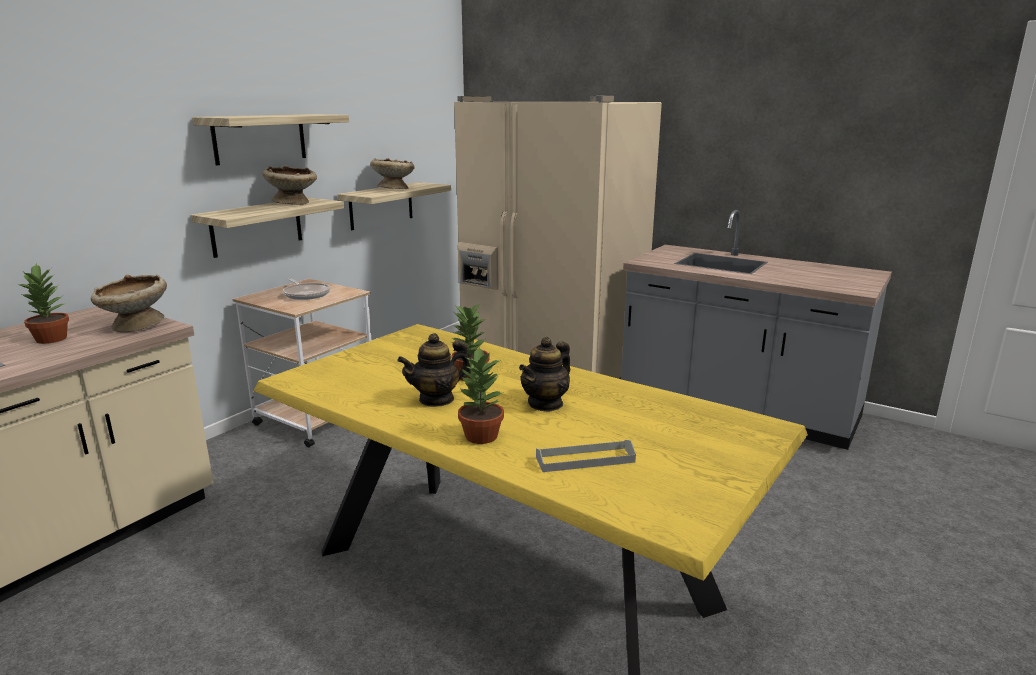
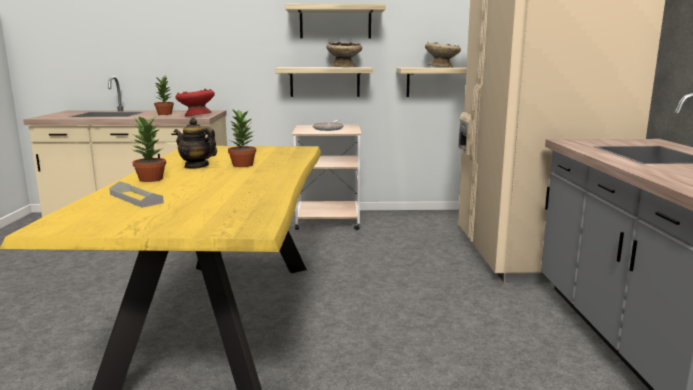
camera: 55 degrees right, 5 degrees down
(136, 326) = (196, 115): beige bowl -> red bowl
(545, 403) = (218, 181): teapot -> none

